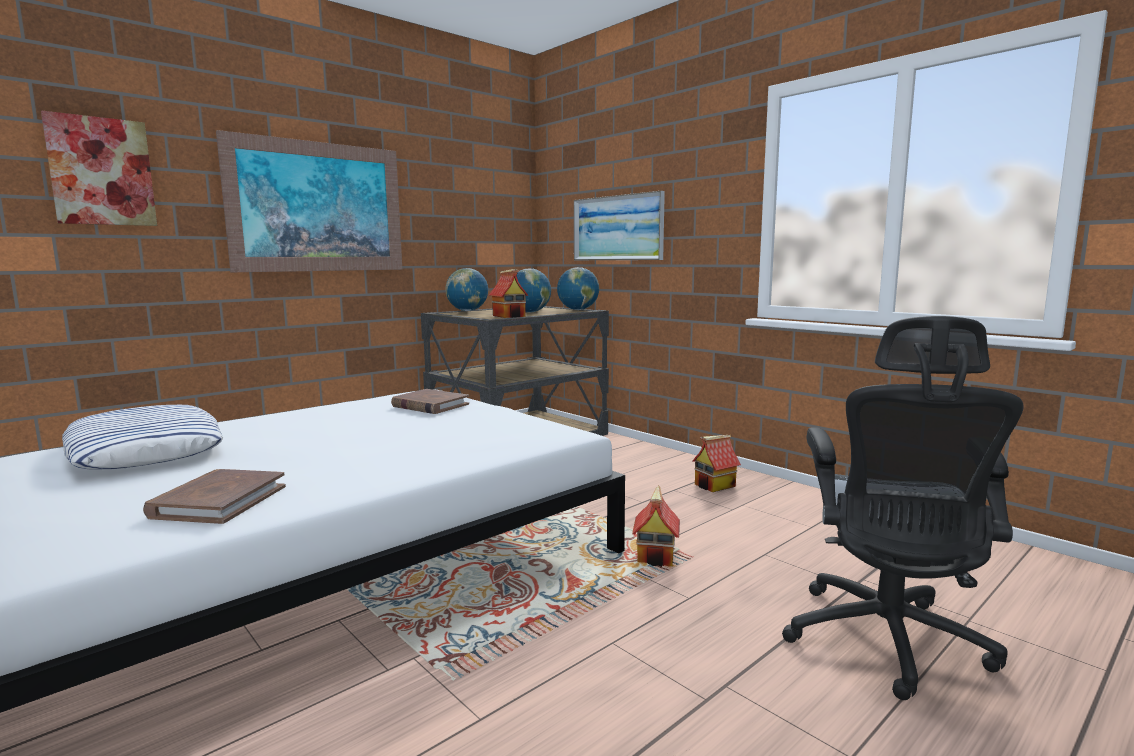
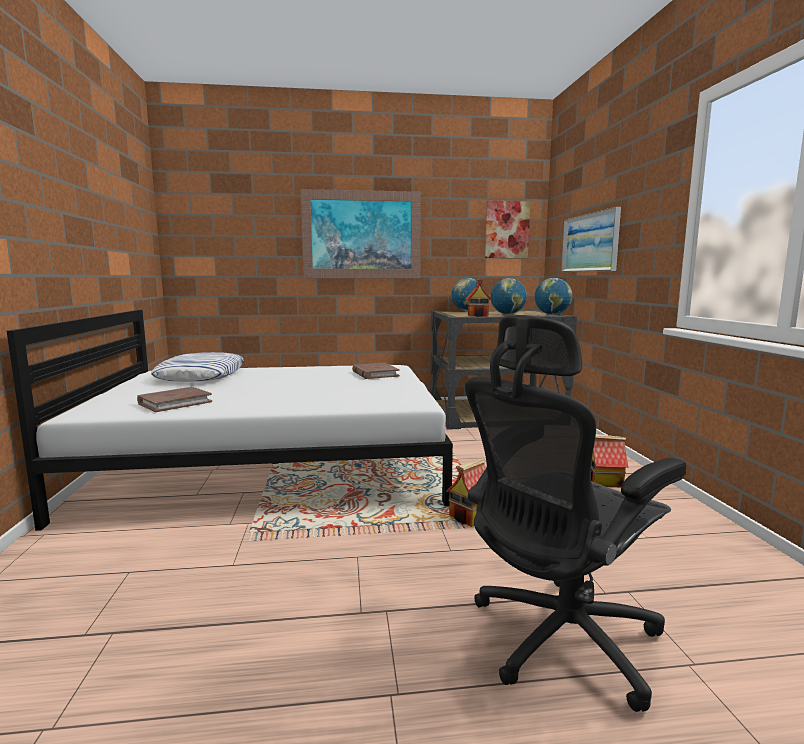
camera: 35 degrees right, 0 degrees up
(101, 171) = (239, 219): picture -> picture (507, 230)

